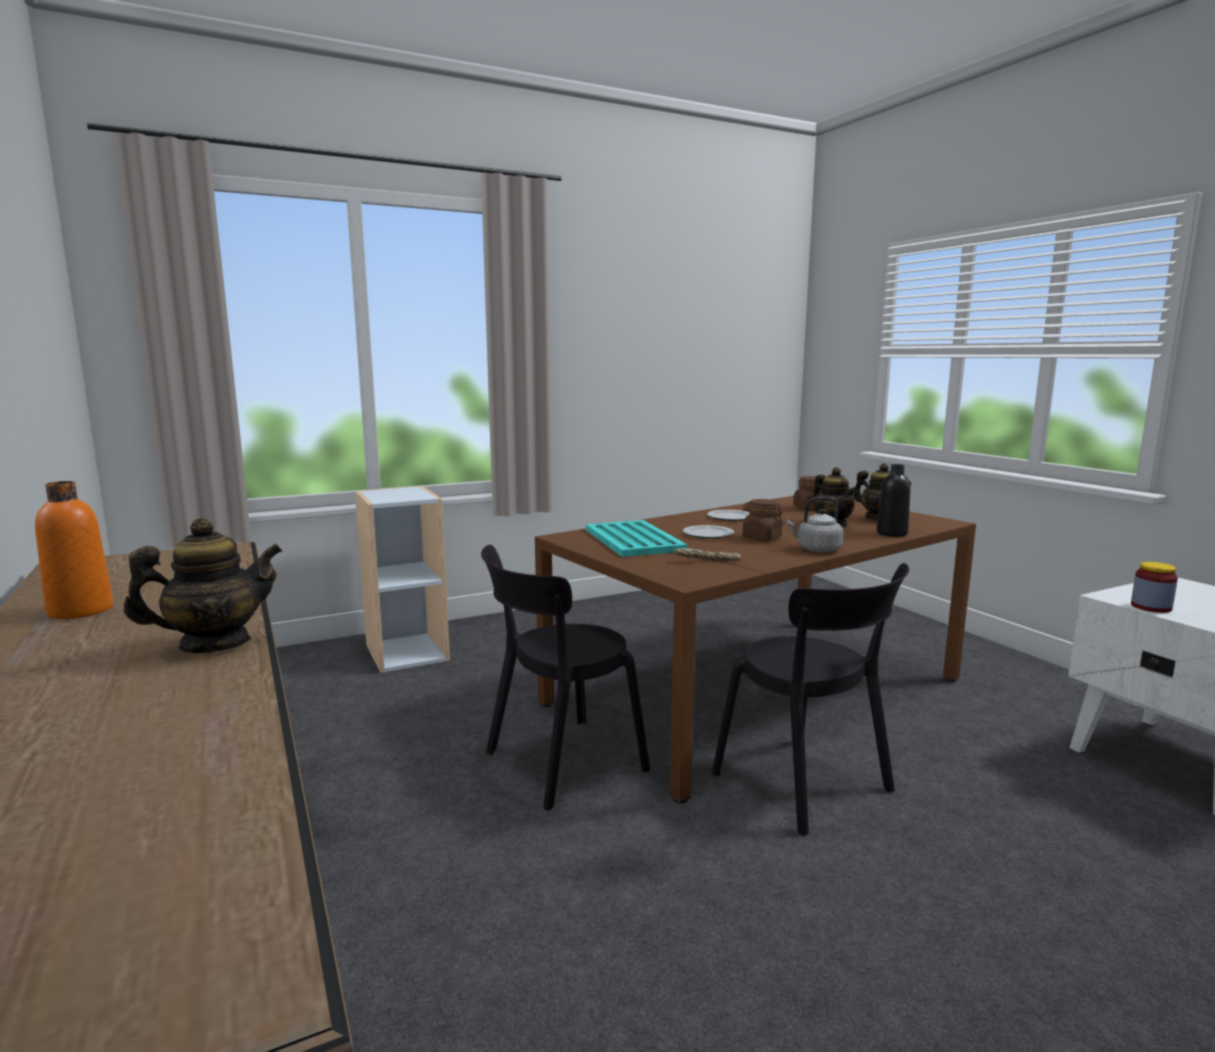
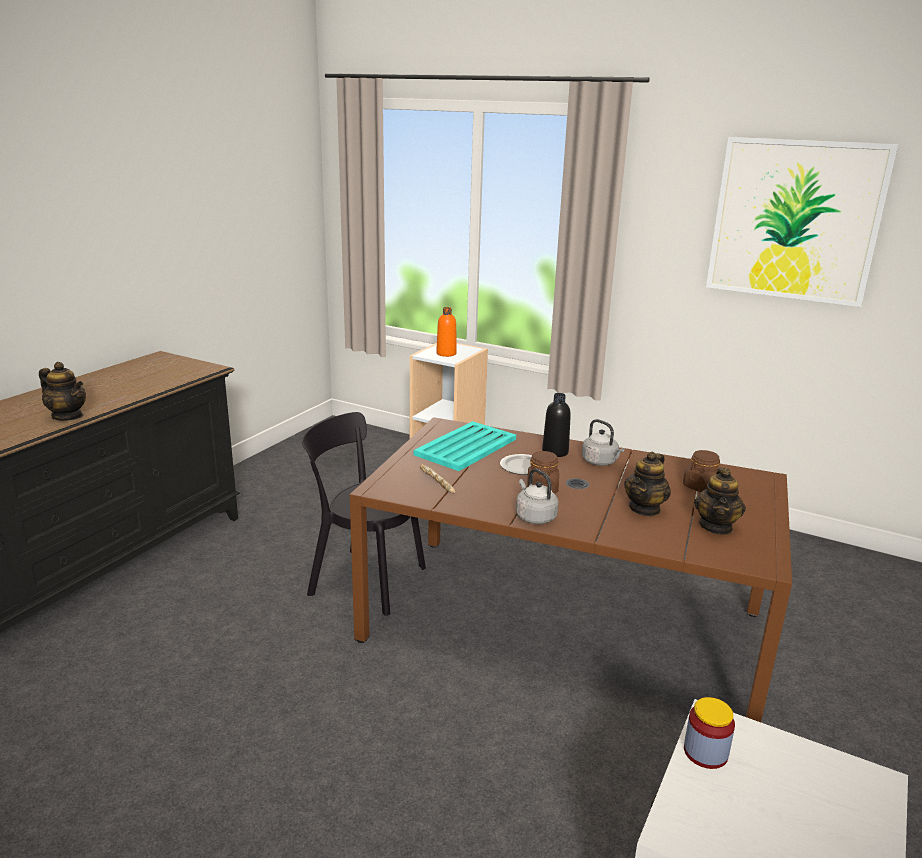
camera: 55 degrees right, 10 degrees up
(80, 610) = (96, 383): orange bottle -> orange bottle (446, 354)
(679, 311) = (795, 220): none -> picture
(730, 517) = (601, 462): plate -> grey kettle
(807, 786) = (430, 691): black chair -> none
(891, 533) = (653, 541): black bottle -> black bottle (555, 452)

